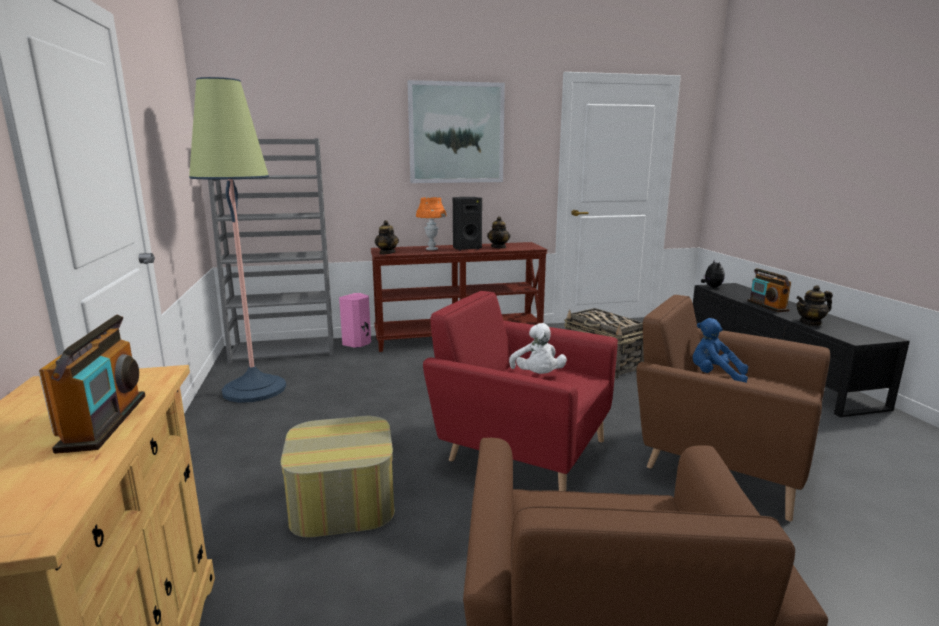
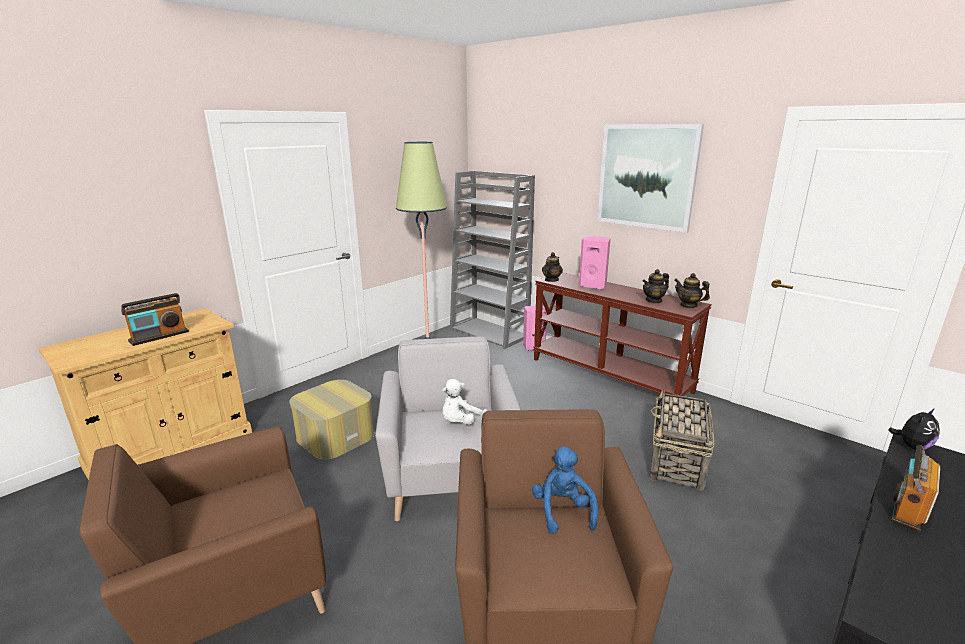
camera: 55 degrees right, 5 degrees up
(431, 249) = (593, 286): orange table lamp -> pink speaker
(466, 248) = (621, 293): black speaker -> none
(521, 452) = (450, 476): red armchair -> grey armchair
(810, 323) = (889, 561): teapot -> teapot (688, 305)

